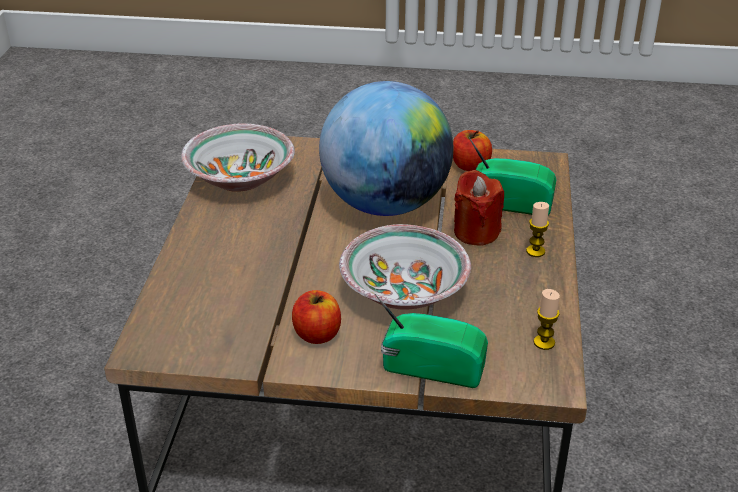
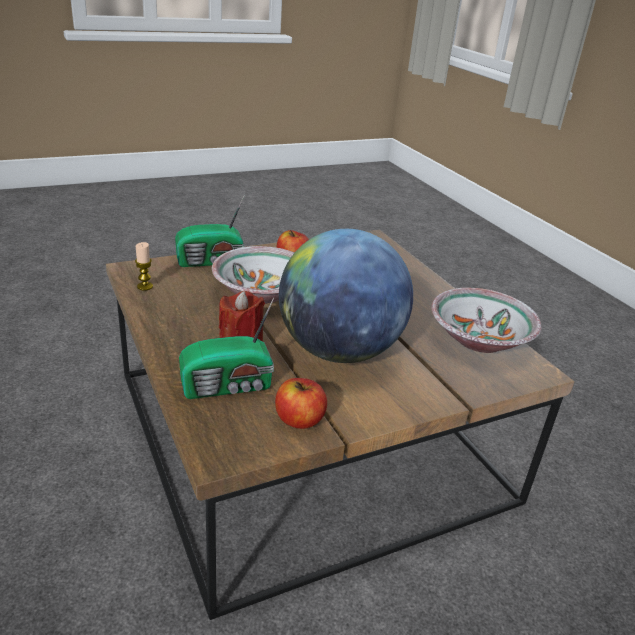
camera: 145 degrees right, 5 degrees down
(535, 251) = (179, 345): candle -> none

